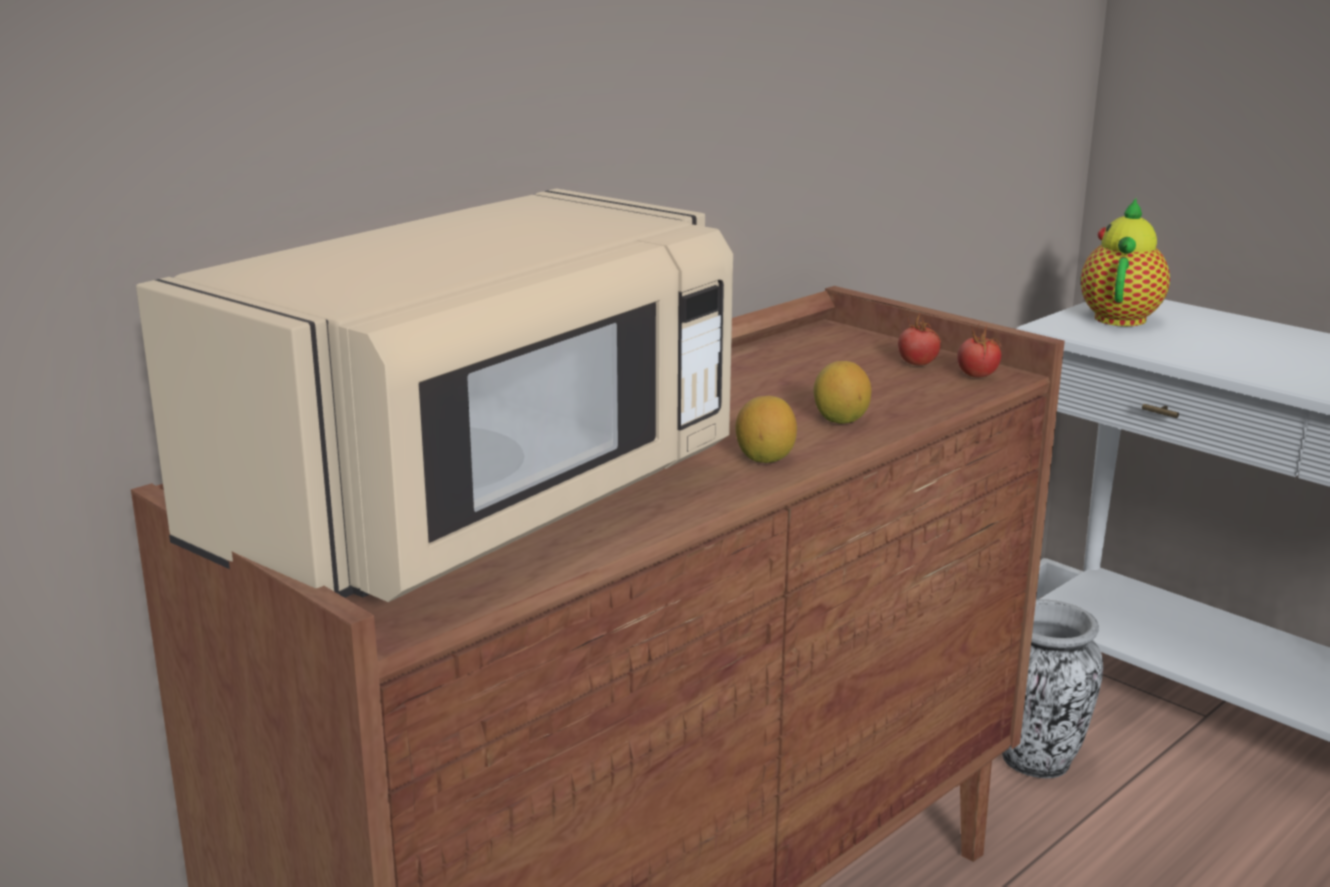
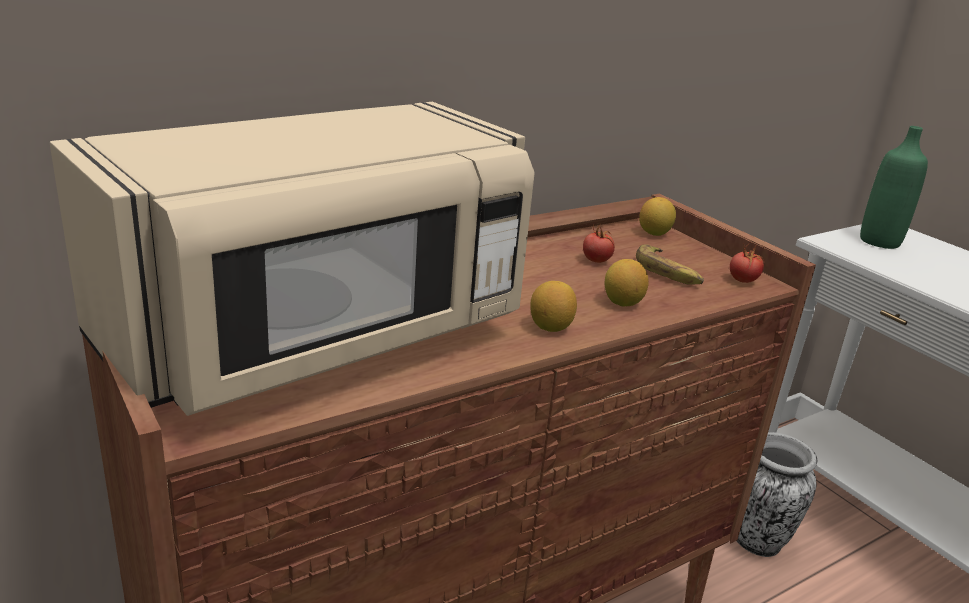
camera: 10 degrees right, 5 degrees up
(842, 337) = (654, 233): none -> lemon
(881, 379) = (668, 272): none -> banana
(918, 363) = (701, 263): tomato -> tomato (596, 260)
(1120, 317) = (879, 241): teapot -> green bottle

